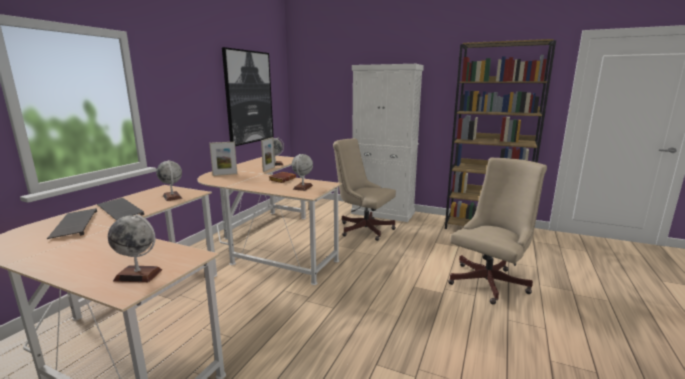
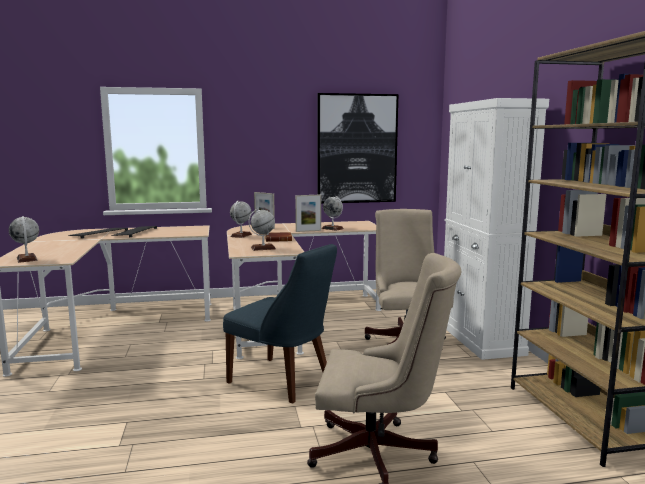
camera: 55 degrees right, 5 degrees down
(172, 197) = (179, 232): globe -> globe (241, 235)
(374, 279) = (283, 381): none -> blue chair

